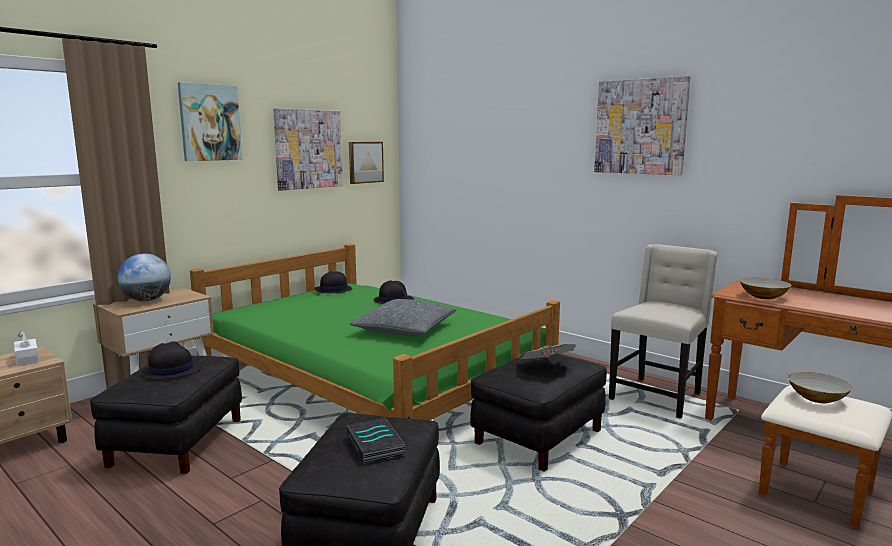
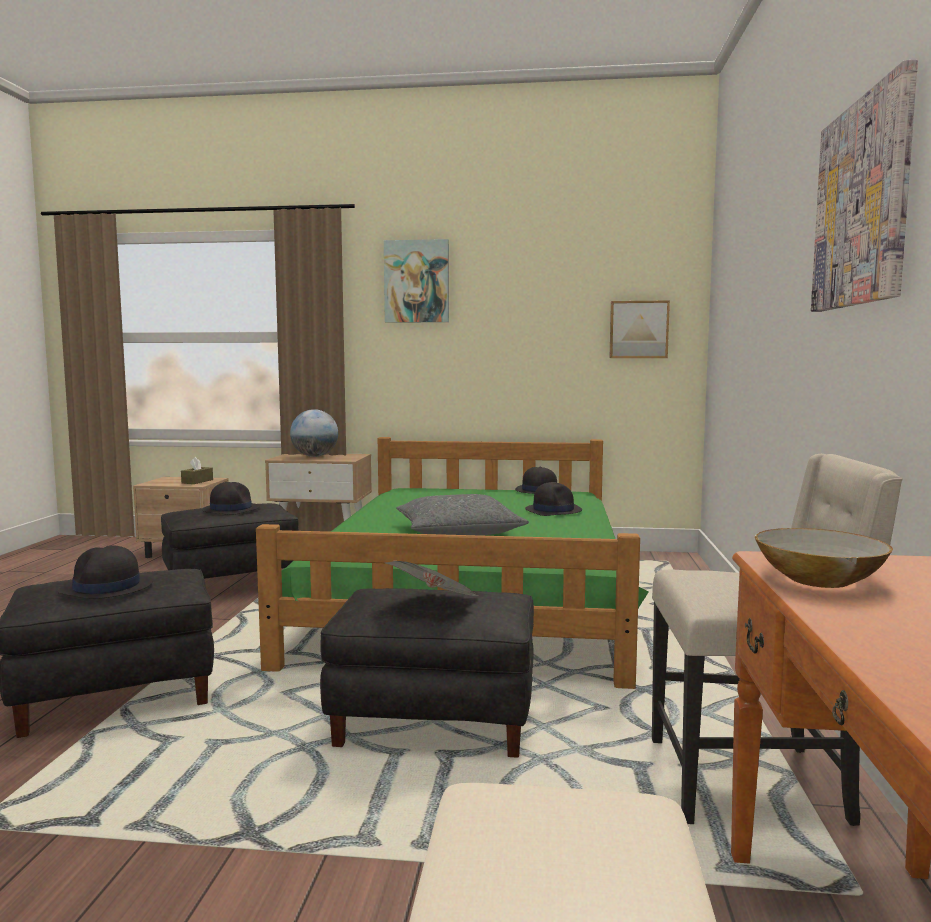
camera: 55 degrees right, 5 degrees down
(27, 359) = (197, 481): white tissue box -> brown tissue box
(308, 149) = (544, 311): picture -> none
(376, 445) = (106, 588): book -> black hat
(816, 398) = (576, 823): bowl -> none

